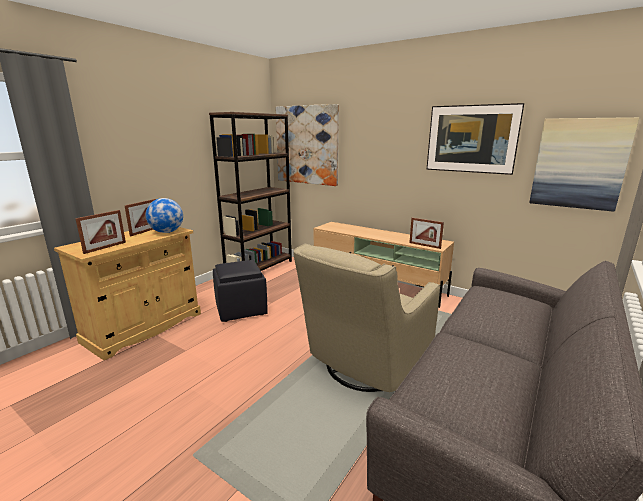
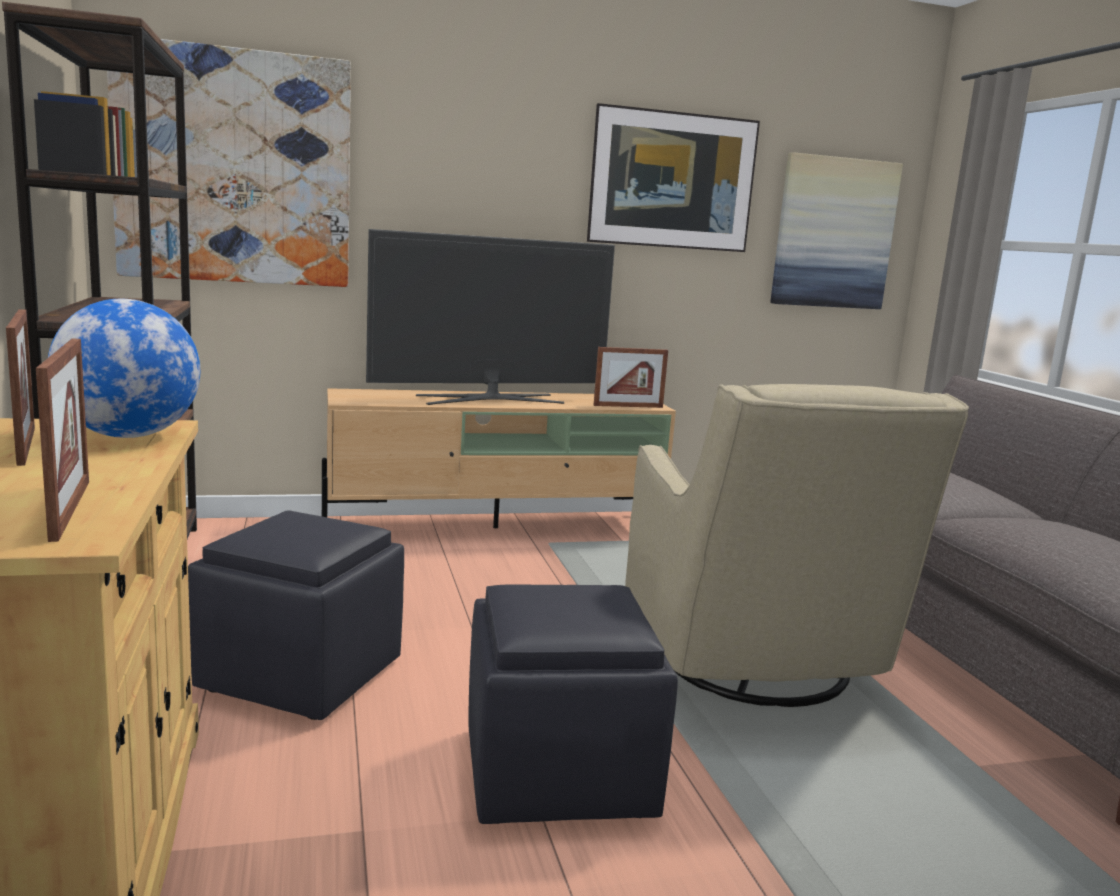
camera: 50 degrees left, 5 degrees down
(243, 362) = (559, 771): none -> black ottoman
(374, 233) = (491, 399): none -> television

